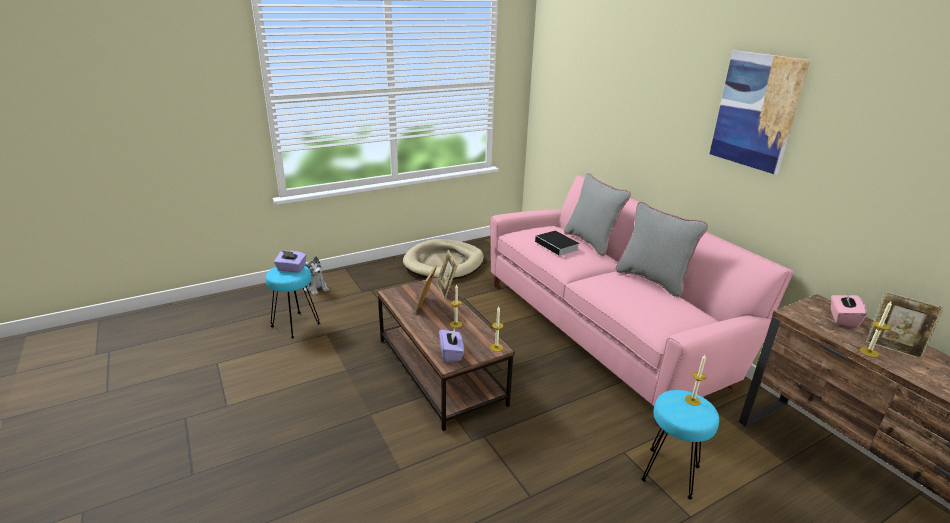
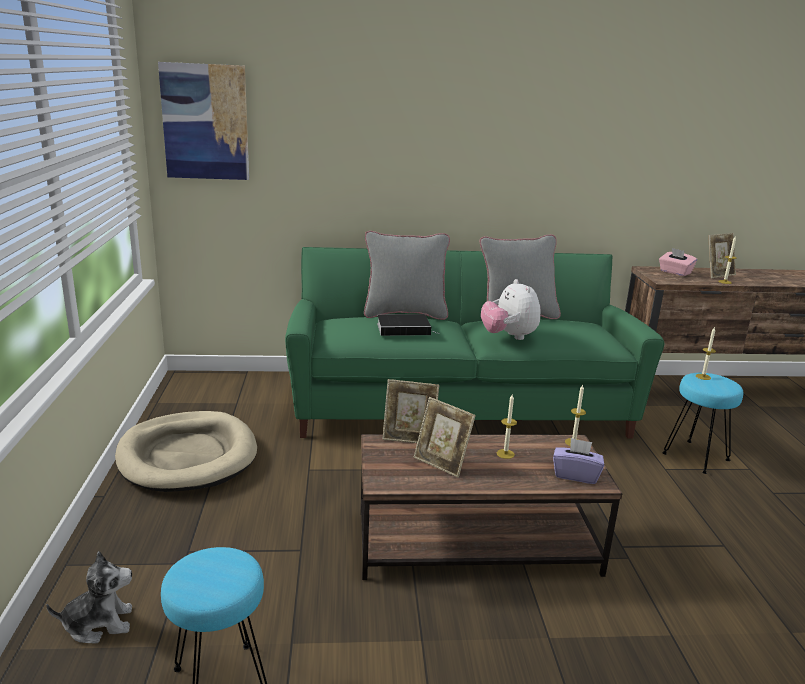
camera: 65 degrees left, 5 degrees down
(291, 269) = (207, 568): purple tissue box -> none
(601, 282) = (508, 336): none -> plush toy
(604, 329) = (459, 404): pink sofa -> green sofa
(756, 111) = (546, 117): picture -> picture (205, 122)

